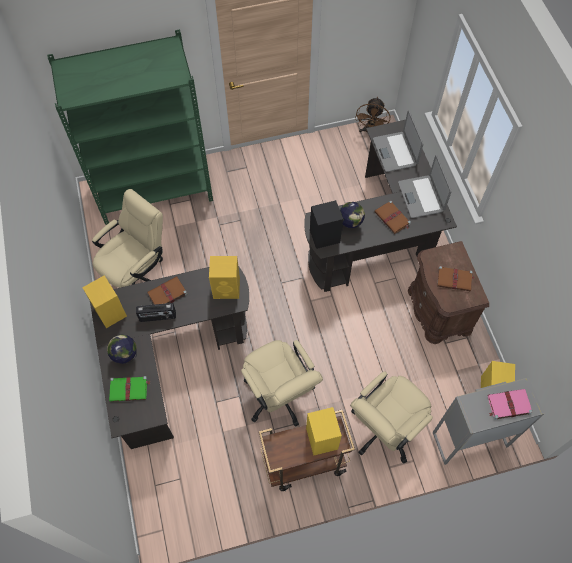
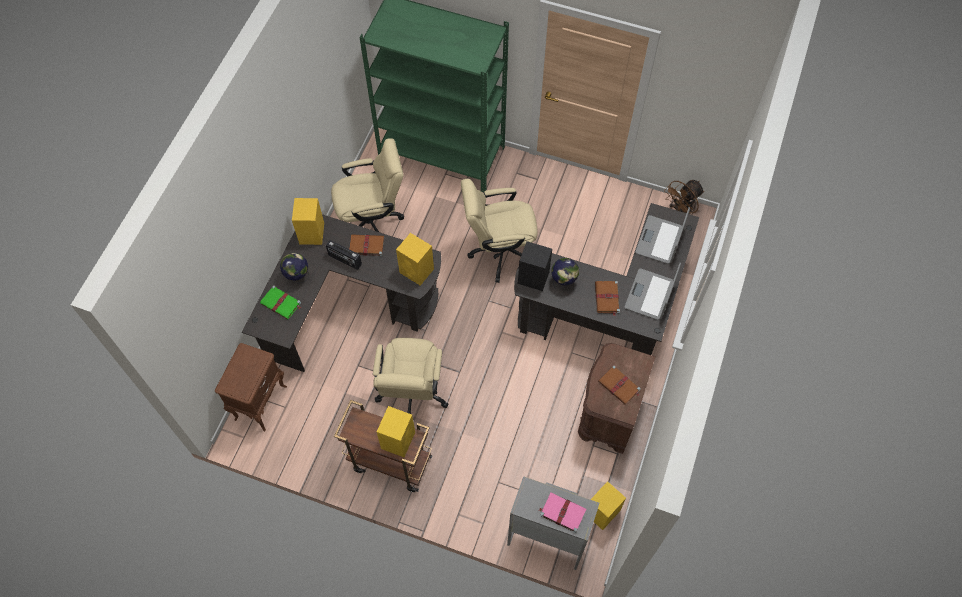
camera: 35 degrees right, 0 degrees up
(155, 489) = (260, 402): none -> brown nightstand
(383, 431) = (476, 482): beige office chair -> beige office chair (498, 253)

